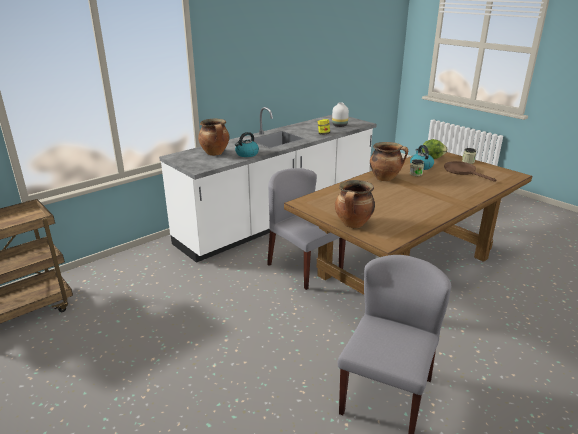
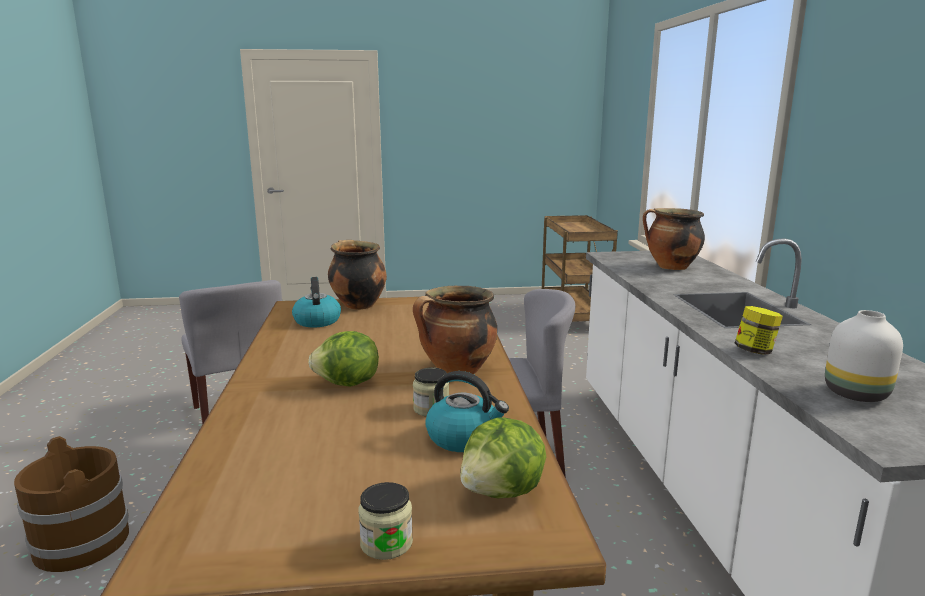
camera: 125 degrees right, 10 degrees down
(246, 154) = (648, 278): kettle -> kettle (317, 321)
(428, 190) = (347, 384): none -> lettuce
(463, 171) = (344, 478): brown frying pan -> none
(526, 351) = (82, 542): none -> brown bucket

